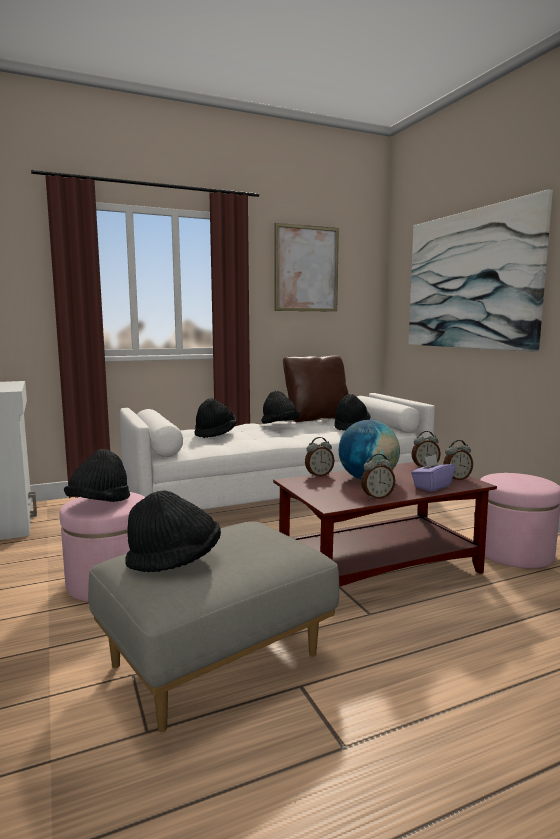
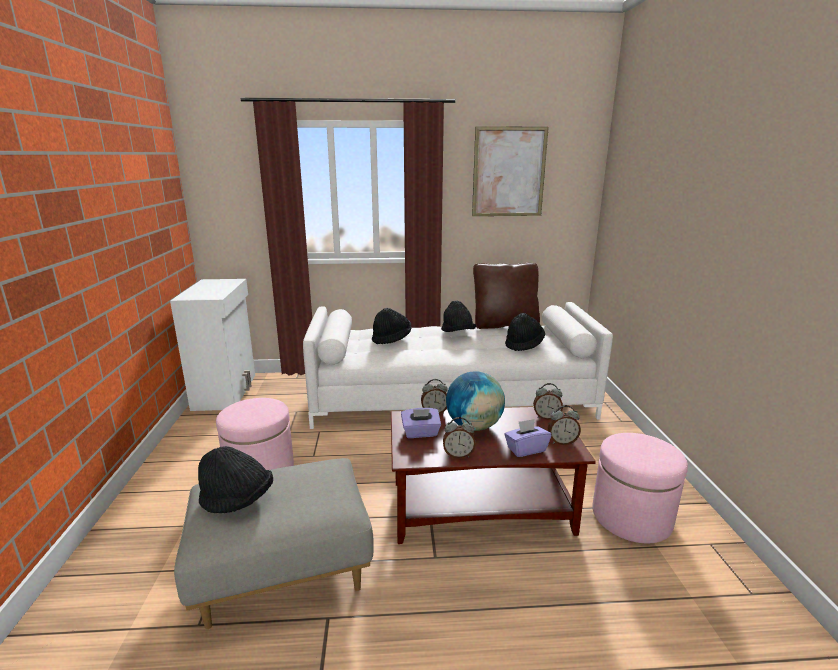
camera: 20 degrees right, 10 degrees up
(99, 504) = (245, 414): black hat -> none
(322, 489) = (421, 433): none -> purple tissue box
(470, 280) = (669, 202): picture -> none

